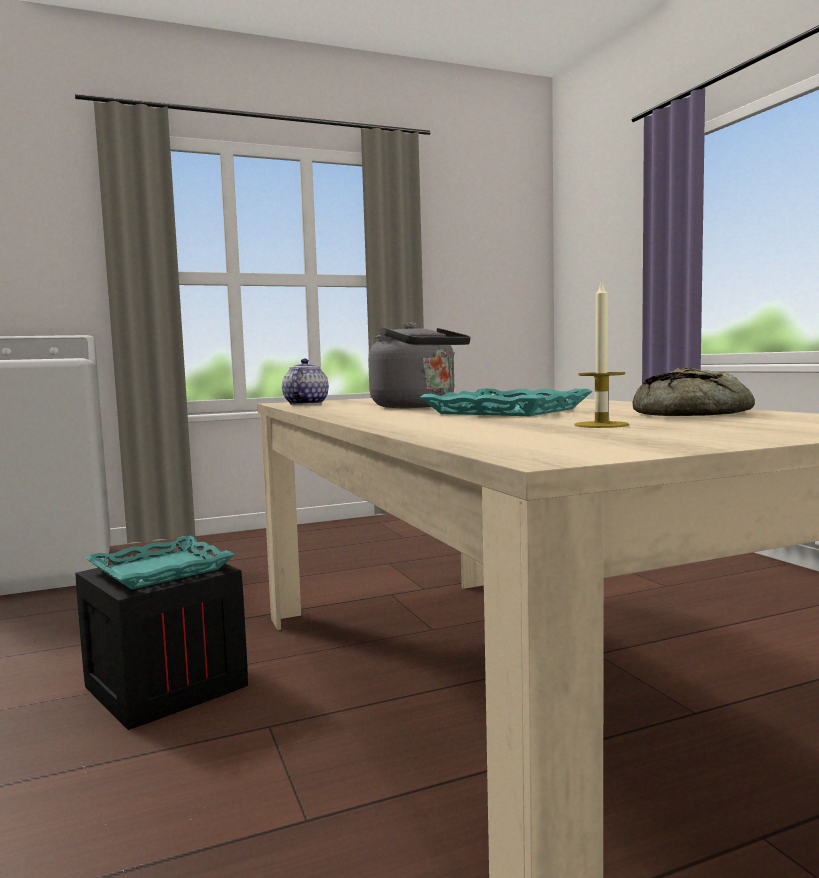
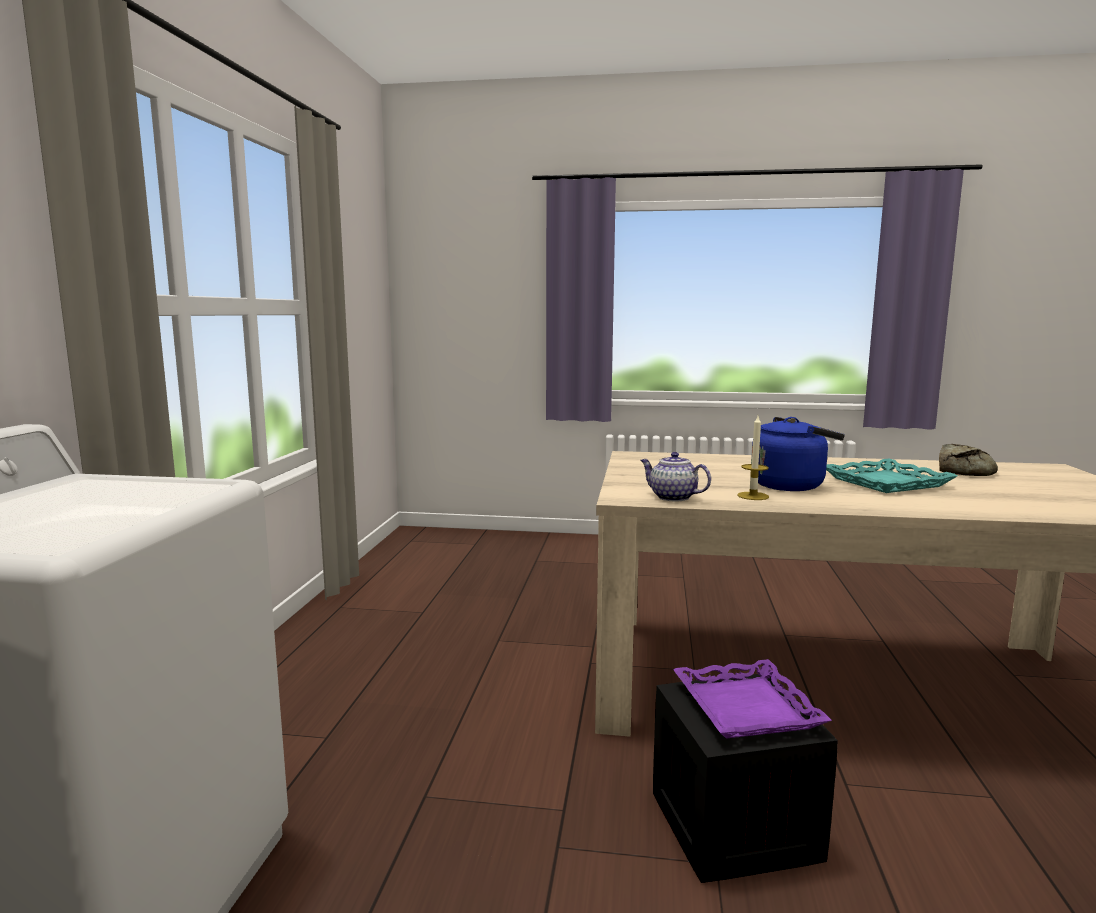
camera: 60 degrees left, 5 degrees up
(160, 571) = (747, 707): turquoise tray -> purple tray
(418, 406) = (791, 485): grey kettle -> blue kettle
(601, 425) = (1024, 490): candle -> candle (753, 496)

